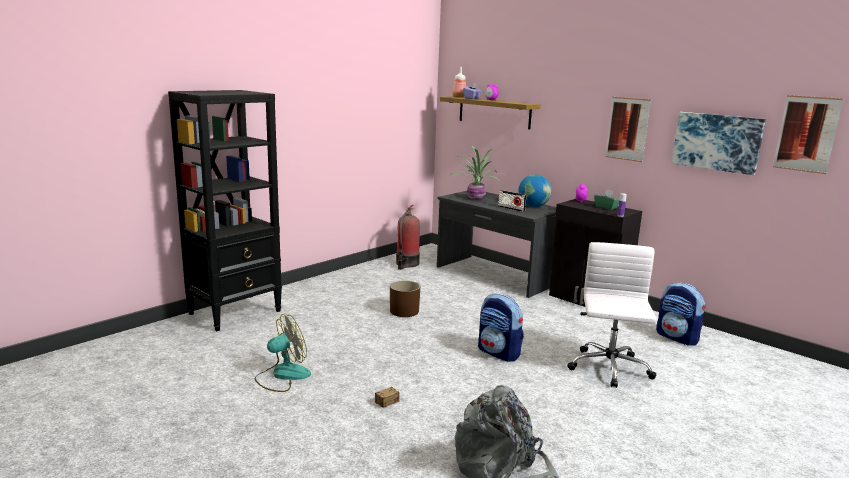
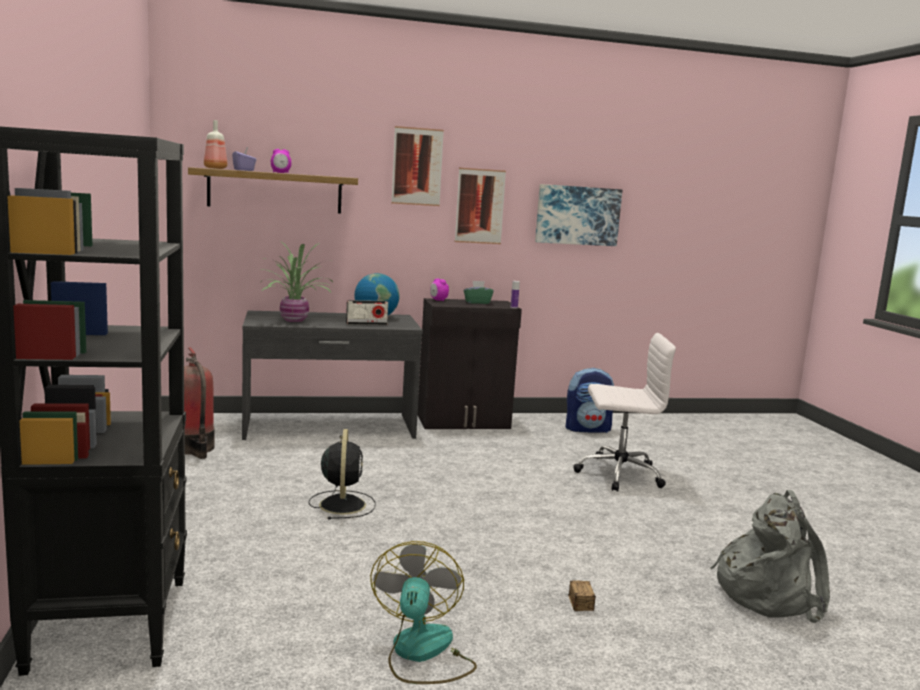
camera: 55 degrees left, 5 degrees down
(404, 311) = (342, 504): brown planter -> black fan
(499, 353) = (528, 501): backpack -> none
(609, 369) = (617, 474): white office chair -> white office chair turned 135 degrees clockwise
(806, 134) = (654, 202): picture -> picture (417, 166)

